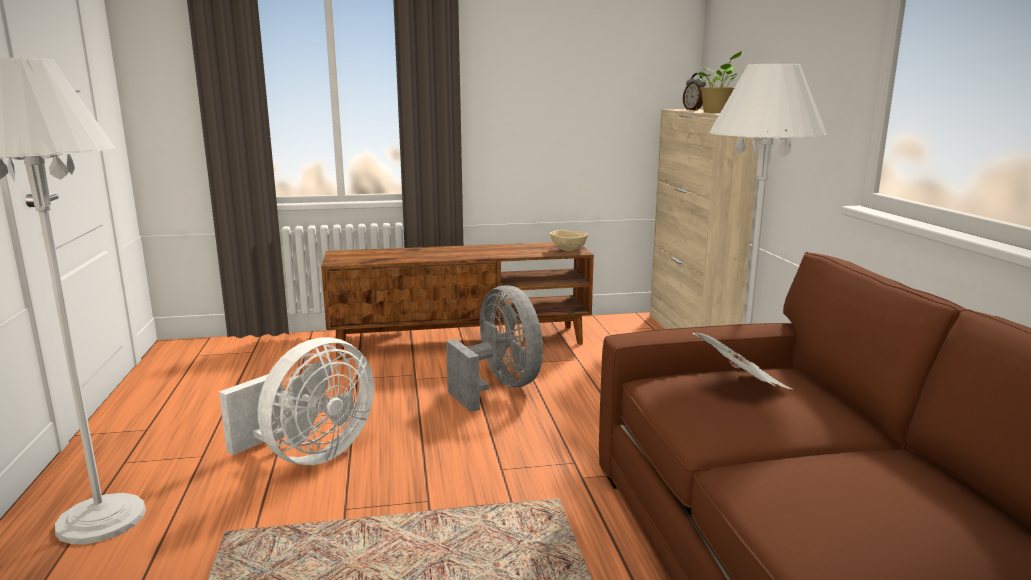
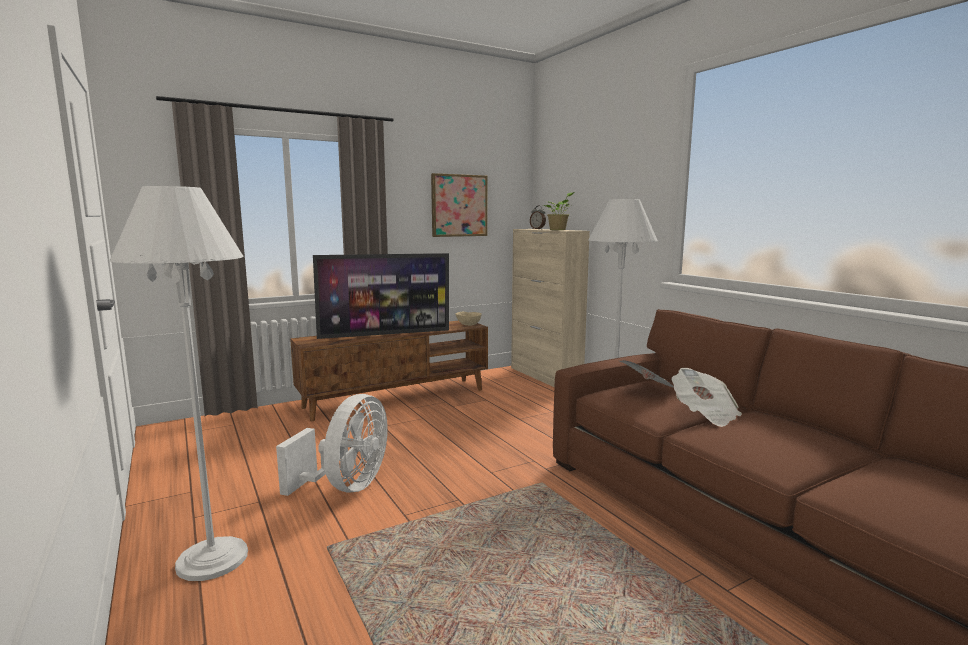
camera: 20 degrees left, 5 degrees down
(443, 255) = (385, 334): none -> television
(499, 387) = (448, 423): grey fan -> none
(576, 74) = (459, 205): none -> picture
(792, 443) = (704, 414): none -> newspaper

